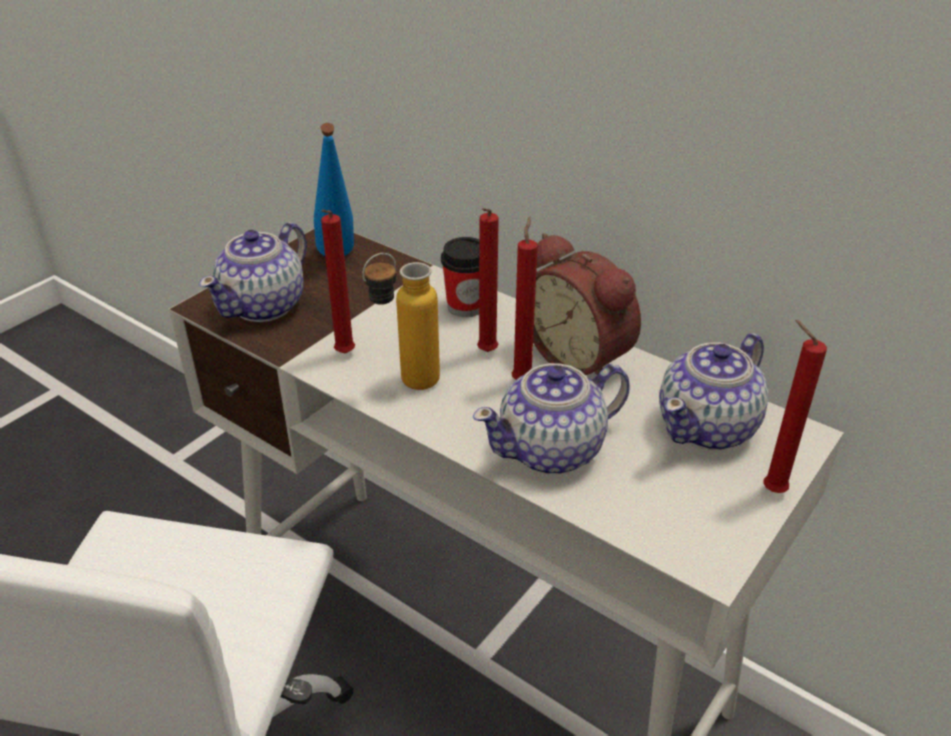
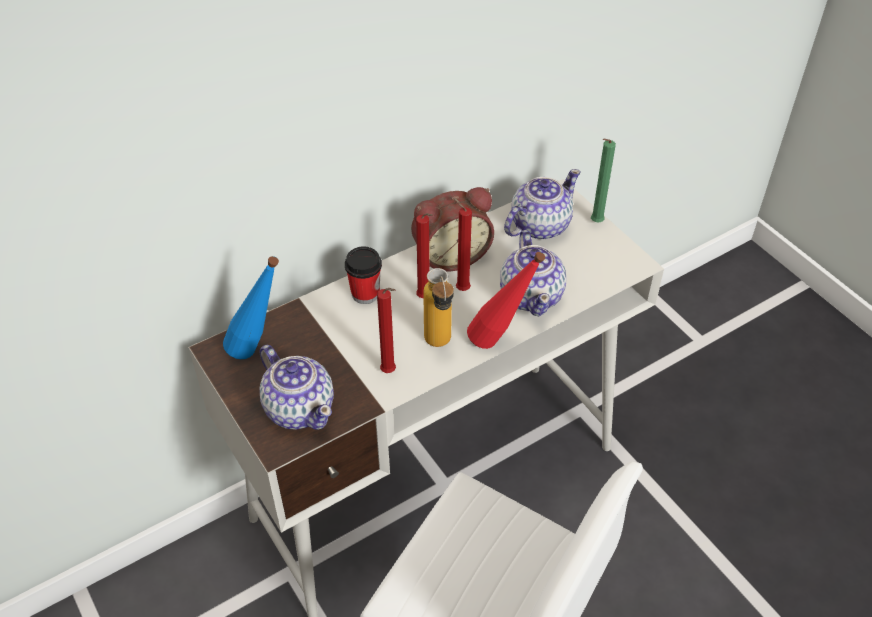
camera: 70 degrees left, 10 degrees up
(440, 438) = (500, 342): none -> red bottle
(708, 427) = (539, 225): teapot -> teapot turned 105 degrees counterclockwise
(769, 490) = (595, 223): red candle -> green candle

